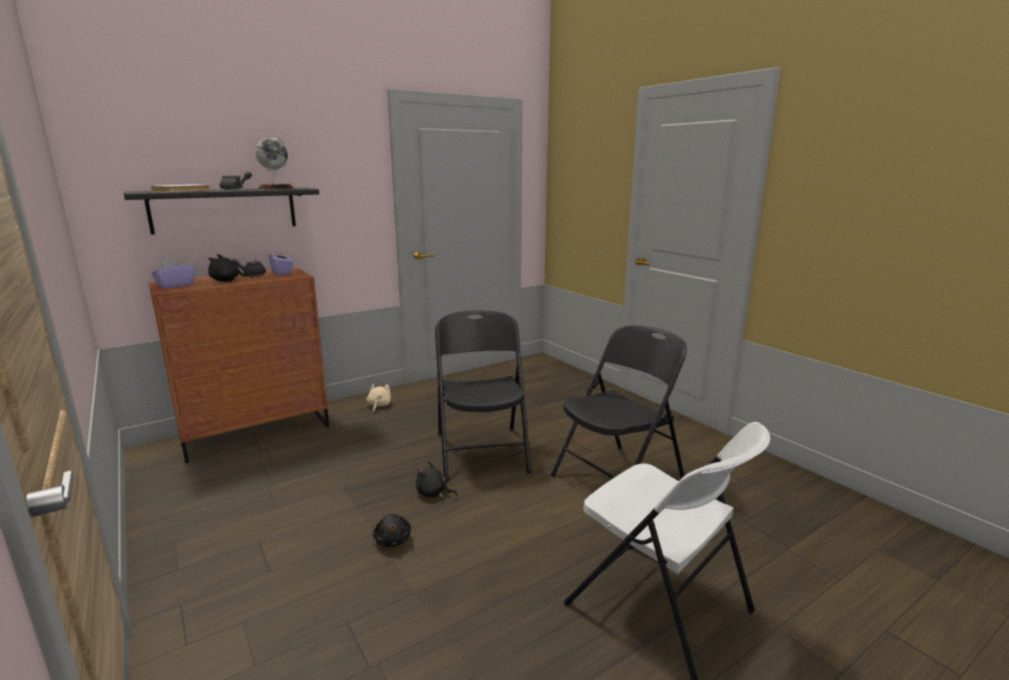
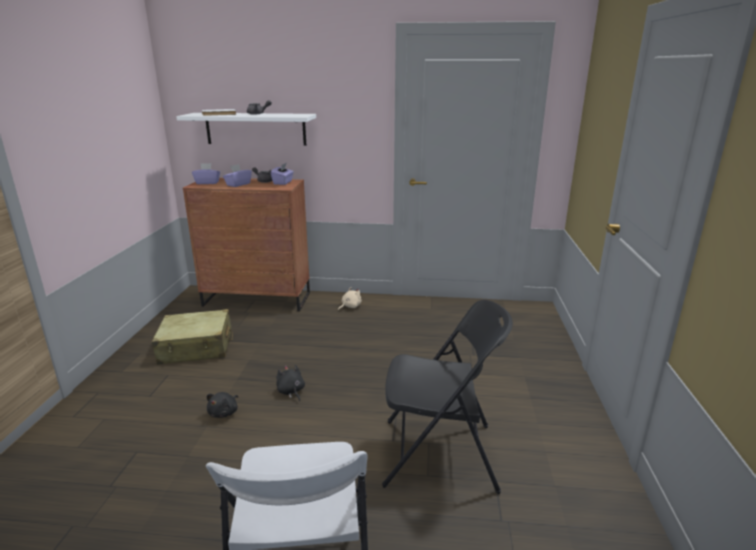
camera: 40 degrees right, 5 degrees up
(224, 209) = (255, 129): black shelf -> white shelf
(228, 281) = (238, 184): black plush toy -> purple tissue box
(253, 502) = (196, 347): none -> beige suitcase
(276, 188) = (284, 114): globe -> none
(482, 452) = (366, 375): black chair -> none

